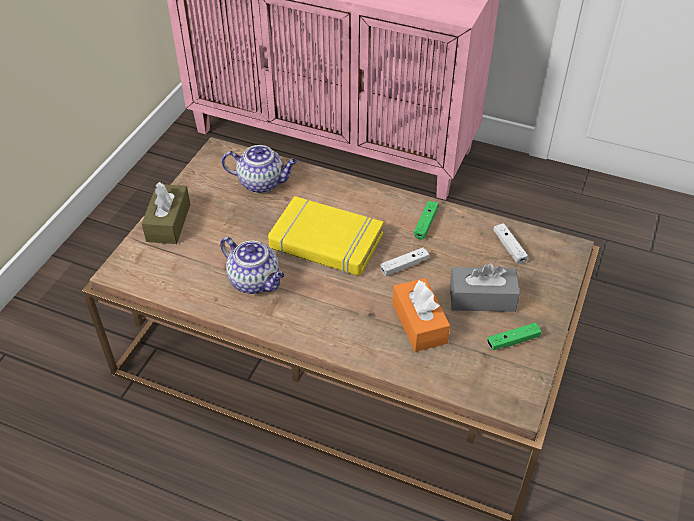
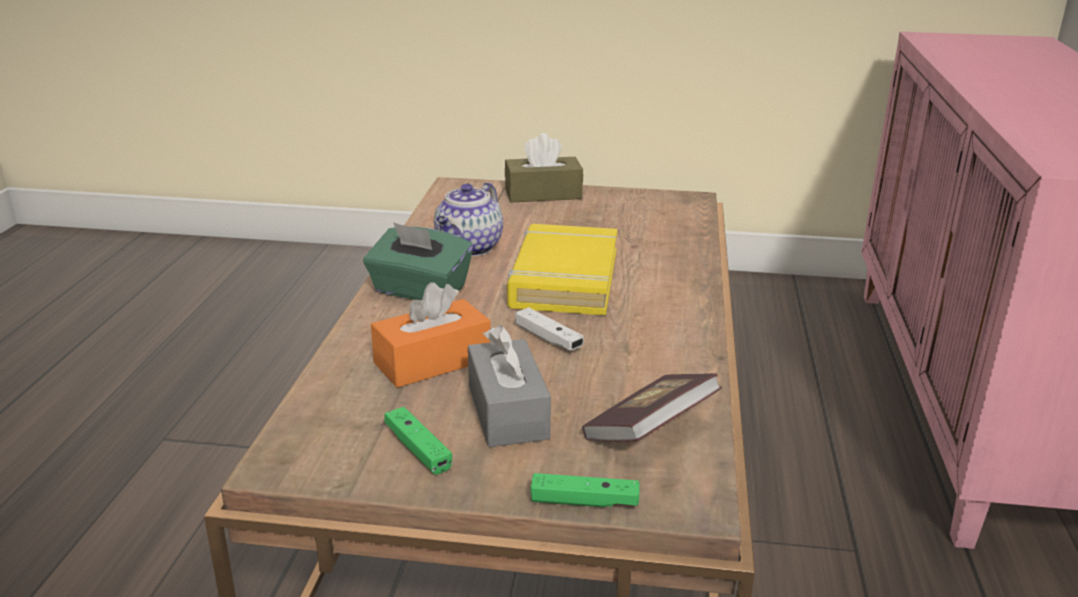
camera: 75 degrees right, 20 degrees down
(262, 183) = (652, 229): teapot -> none
(318, 318) = (419, 291): none -> green tissue box
(425, 224) = (655, 347): green game controller -> green game controller (584, 501)
(509, 247) = (650, 430): white game controller -> book

